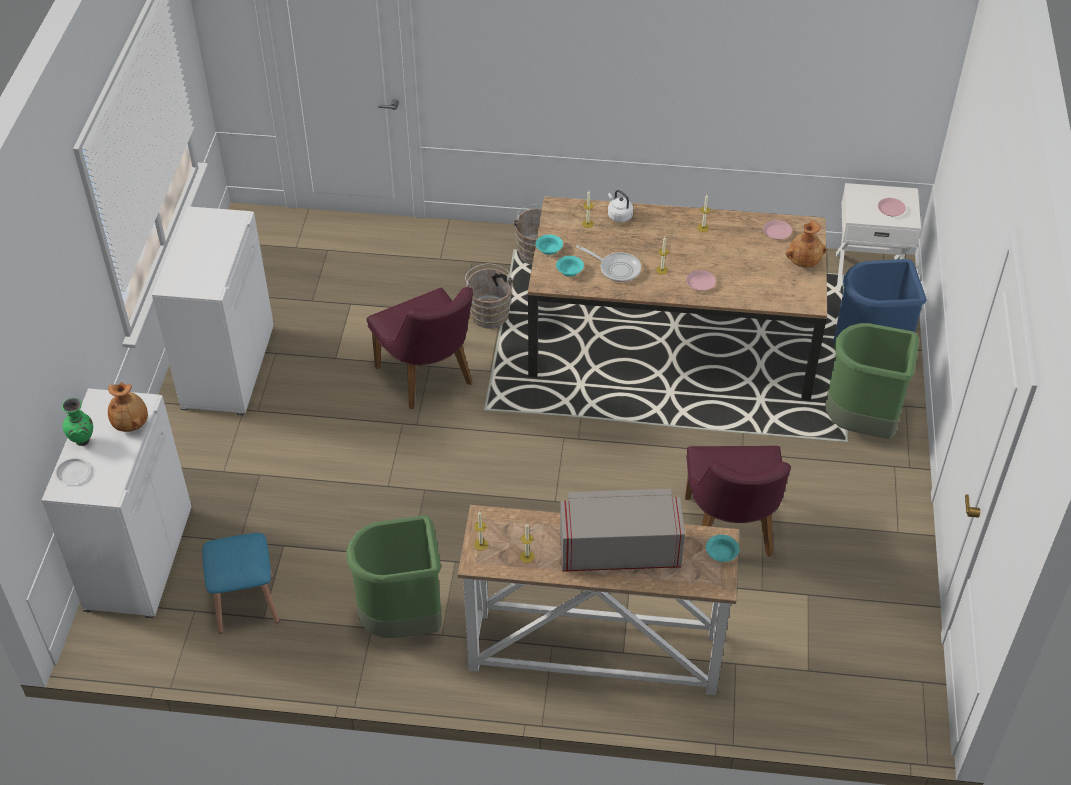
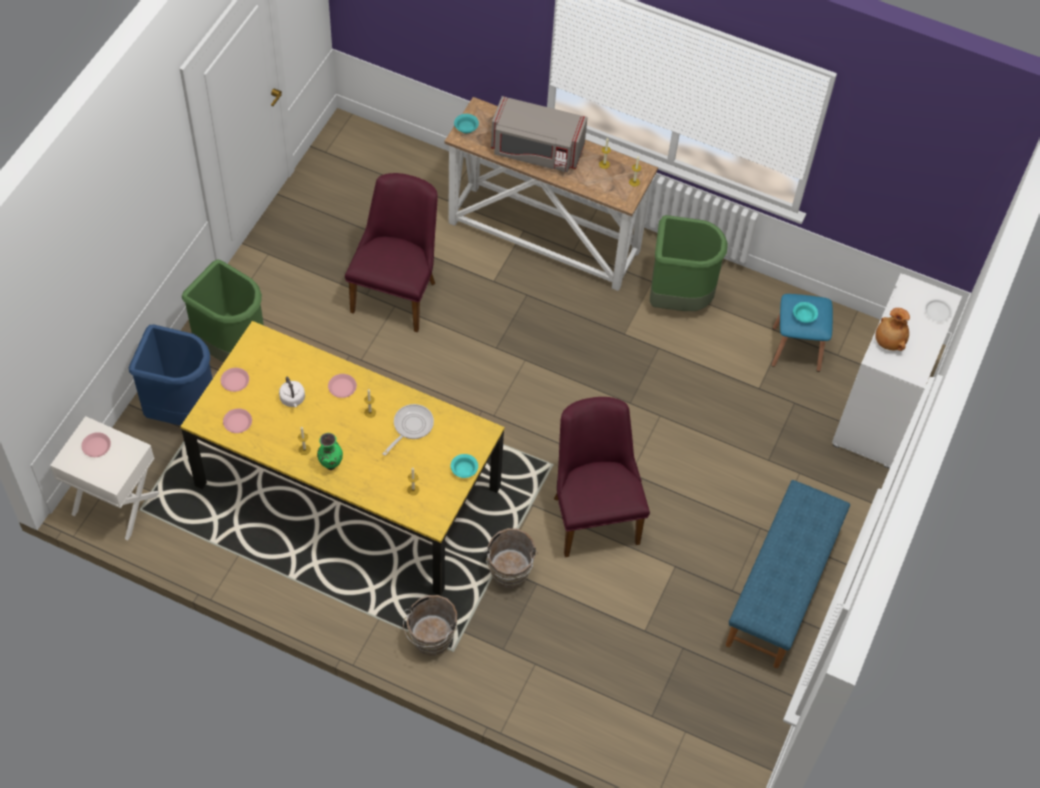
camera: 165 degrees left, 10 degrees up
(83, 441) = (928, 337): green vase -> green vase (330, 464)
(227, 366) = (781, 588): white cabinet -> blue bench
(570, 270) = (455, 438): turquoise bowl -> turquoise bowl (803, 316)
(616, 268) = (411, 427): frying pan -> frying pan turned 75 degrees clockwise
(619, 216) = (378, 490): white kettle -> white kettle (293, 399)
(673, 339) = (347, 486): brown dining table -> yellow dining table
(803, 262) = (235, 381): brown vase -> pink plate

